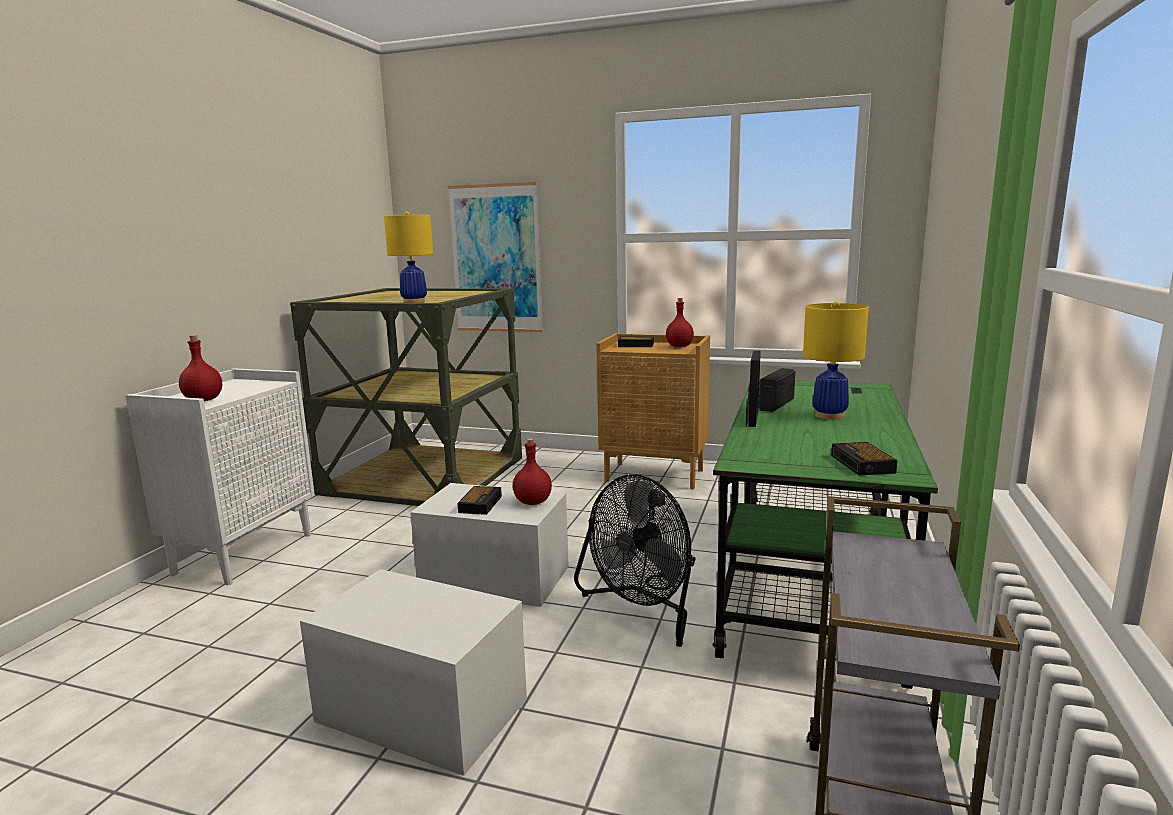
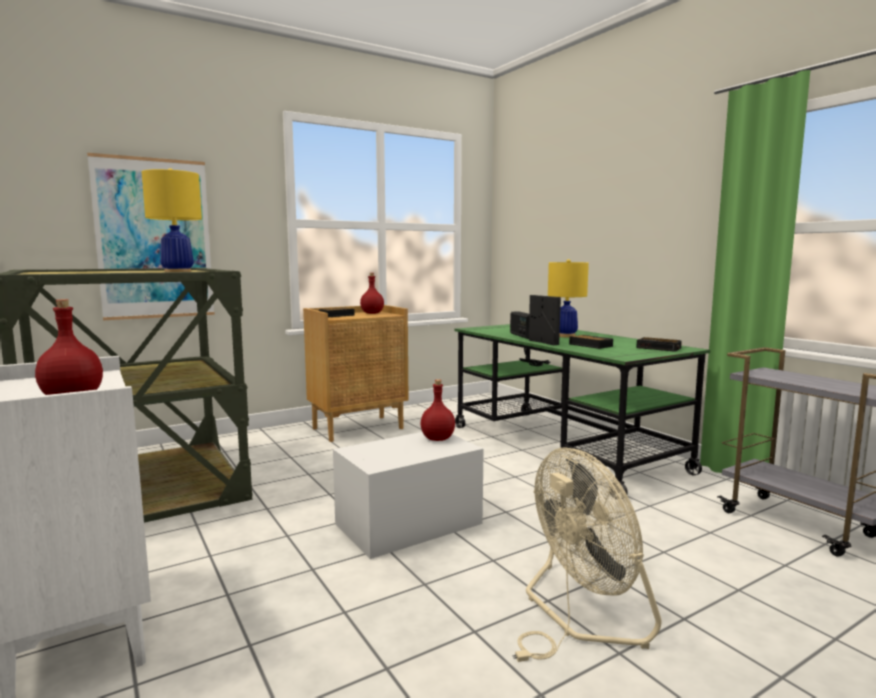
camera: 50 degrees left, 5 degrees down
(421, 710) = (570, 613): white storage box -> beige fan
(480, 504) = (405, 451): alarm clock -> alarm clock (589, 345)
(643, 607) = (533, 495): black fan -> none

